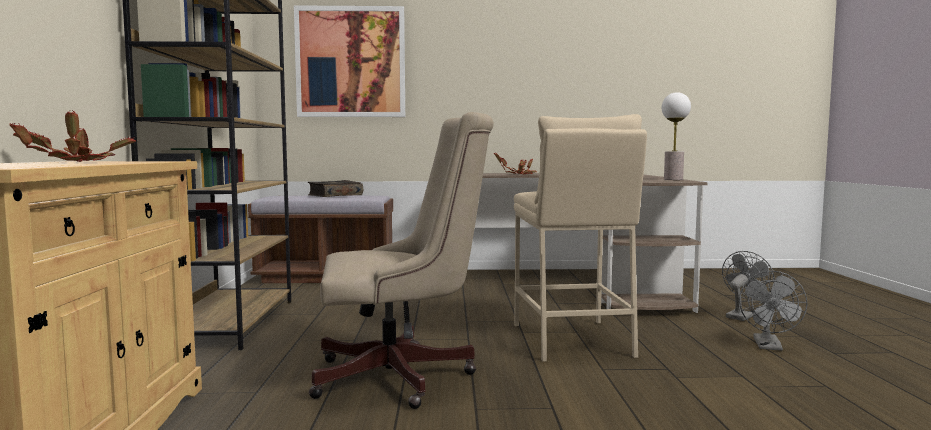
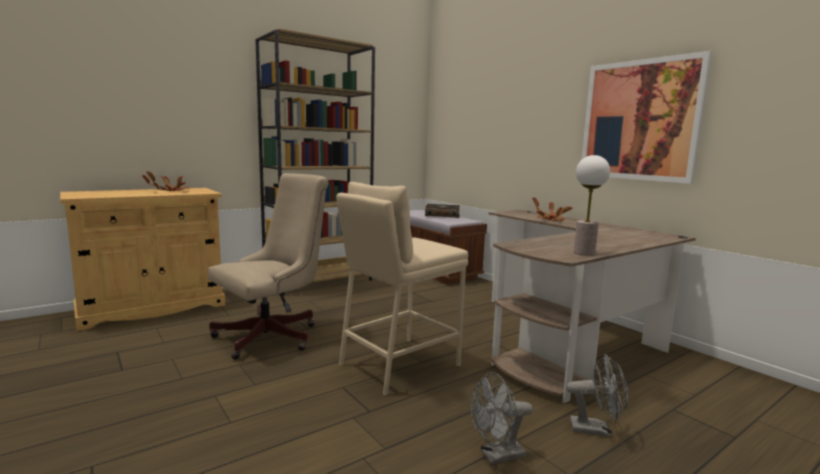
camera: 55 degrees right, 5 degrees up
(350, 62) = (472, 116): picture -> picture (639, 120)
(402, 377) = (274, 336): beige office chair -> beige office chair turned 90 degrees counterclockwise

